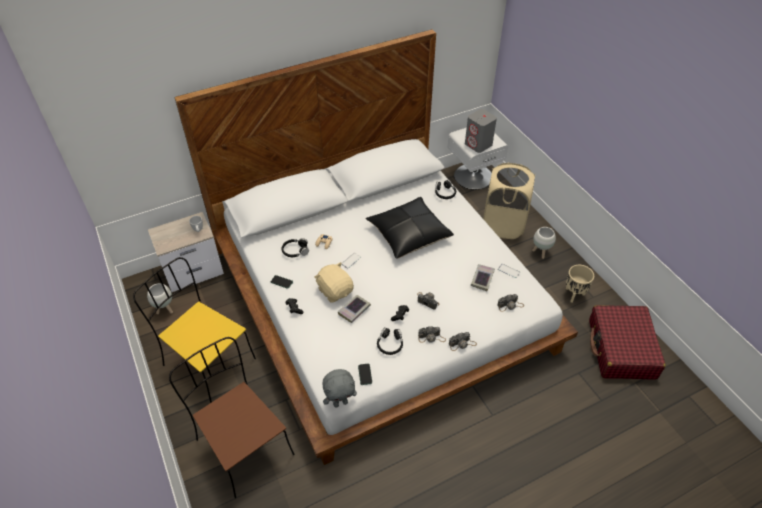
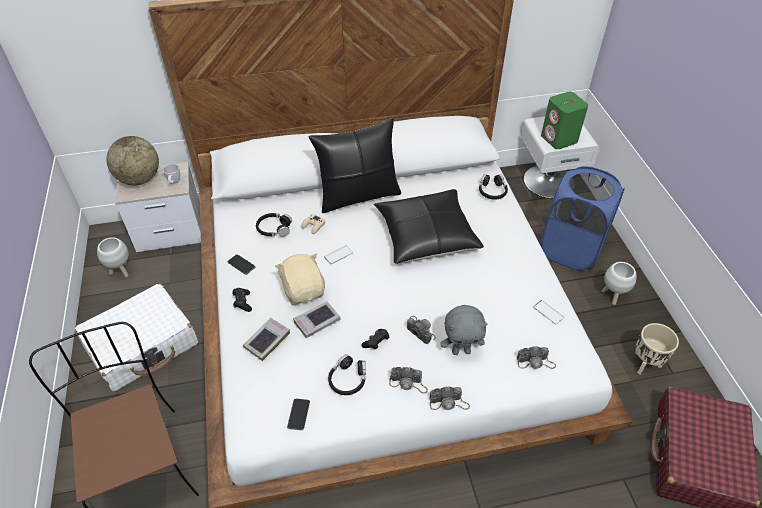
camera: 15 degrees right, 0 degrees up
(168, 233) = (139, 179): none -> globe
(207, 361) = (143, 345): yellow chair -> white suitcase
(340, 402) = (252, 447): grey plush toy -> grey plush toy (461, 351)
(349, 214) = (358, 196): none -> black pillow
(478, 144) = (559, 139): grey speaker -> green speaker
(482, 279) = (506, 316): book -> book (267, 341)
(503, 225) = (571, 249): beige laundry basket -> blue laundry basket

